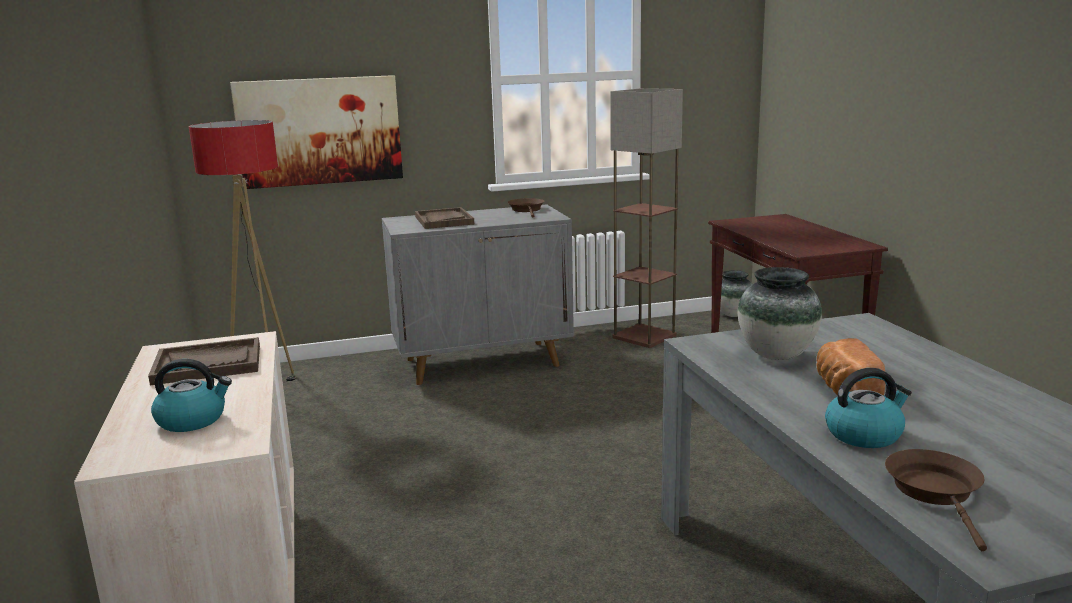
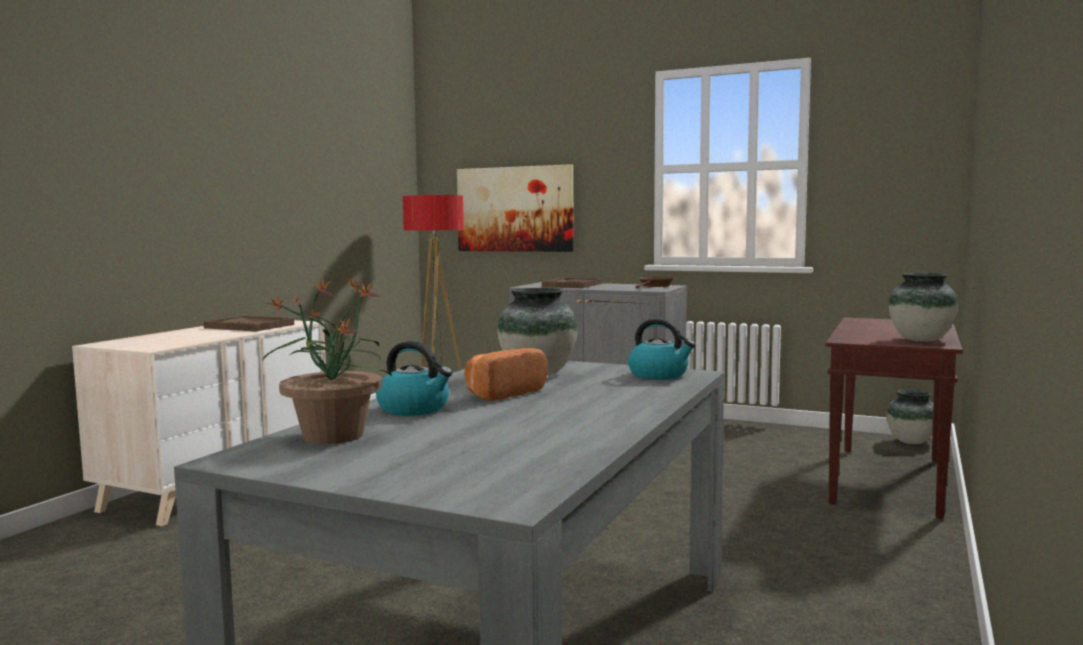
camera: 40 degrees right, 10 degrees down
(193, 420) = (171, 339): kettle -> kettle (659, 375)
(645, 336) = (775, 437): floor lamp -> none
(838, 241) = (920, 340): none -> vase
(936, 492) = (333, 435): brown frying pan -> potted plant

